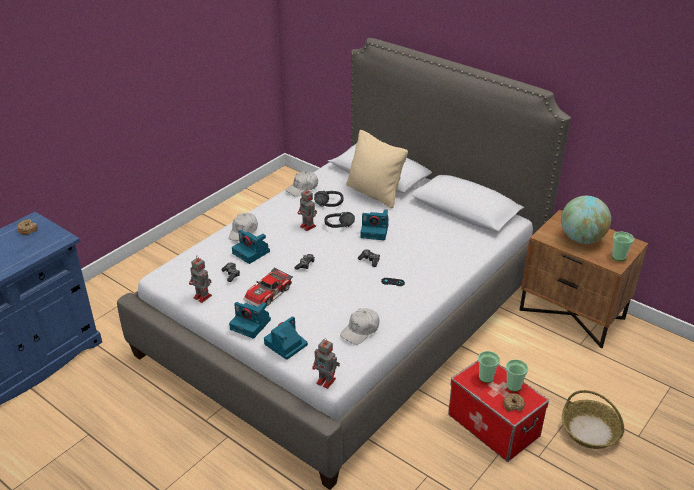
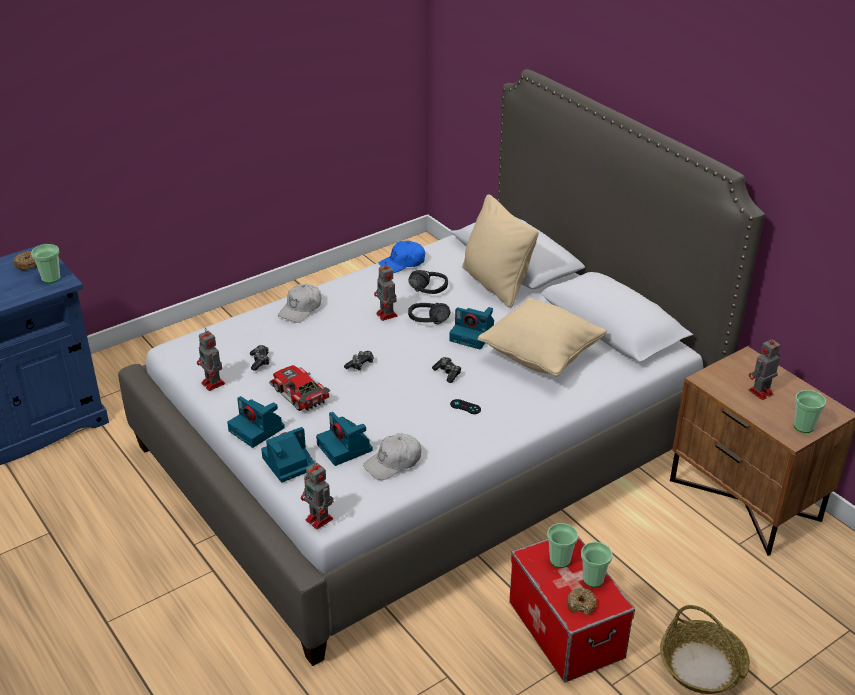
camera: 15 degrees right, 0 degrees up
(52, 237) = (51, 278): none -> cup
(252, 252) = (298, 337): camera -> camera (345, 448)
(269, 294) = (298, 395): toy car -> toy car turned 90 degrees clockwise
(302, 188) = (402, 263): white cap -> blue cap
(428, 238) = (541, 356): none -> beige pillow
(581, 239) = (759, 392): globe -> toy robot

